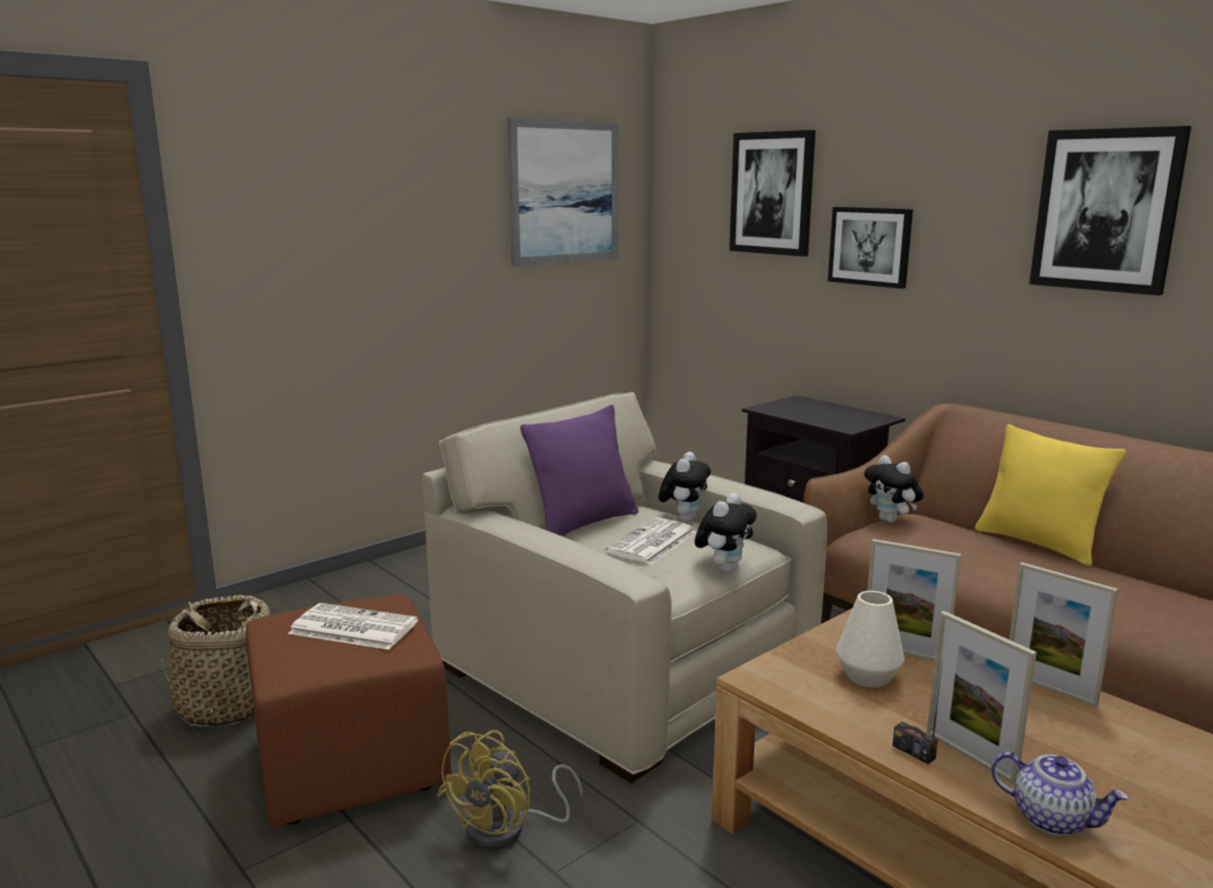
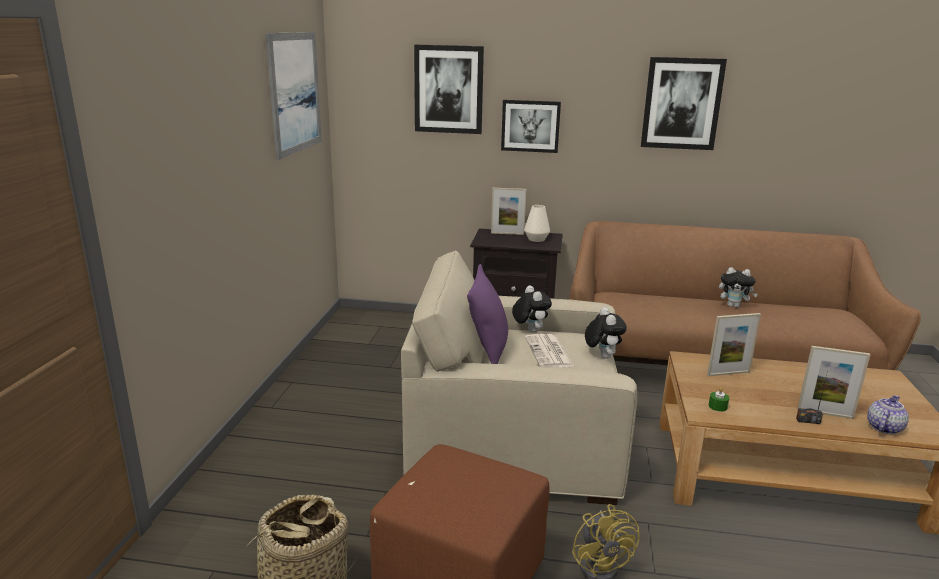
camera: 40 degrees left, 5 degrees up
(351, 628) = (466, 481): newspaper -> none
(796, 680) = (717, 406): none -> green candle
(867, 676) = (736, 392): white vase -> white vase (536, 239)
(891, 520) = (605, 299): plush toy -> plush toy (734, 306)
(1038, 544) = (679, 294): yellow pillow -> none
(1049, 688) = (795, 369): picture frame -> picture frame (507, 233)
(1052, 819) = (883, 427): teapot -> teapot turned 45 degrees counterclockwise

